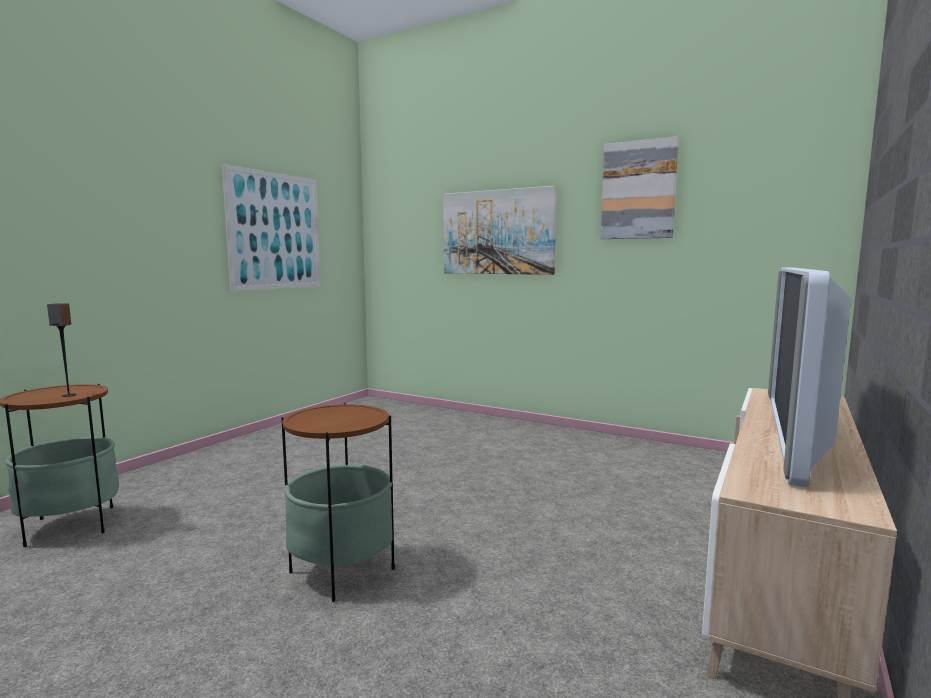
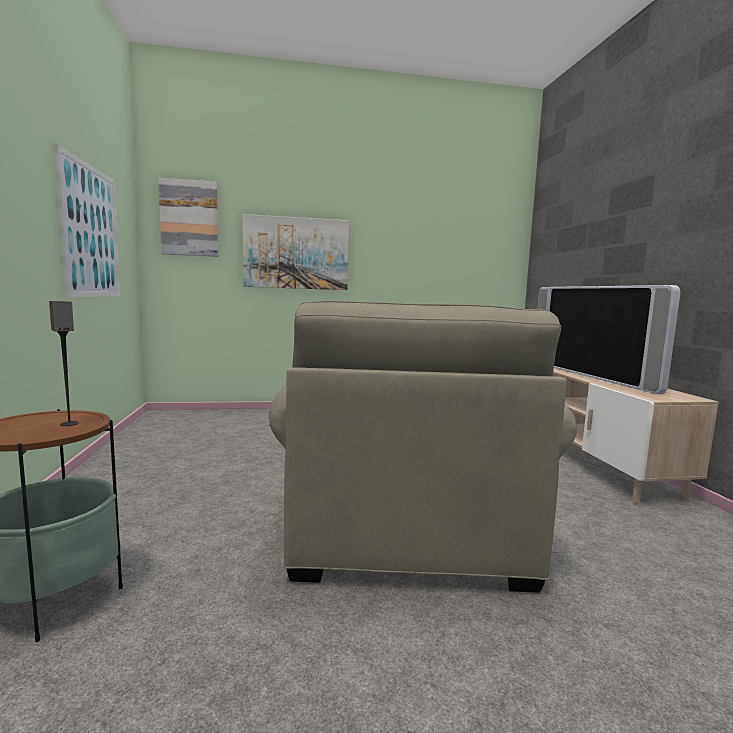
camera: 40 degrees left, 0 degrees up
(342, 570) = (406, 527): side table -> beige armchair
(638, 190) = (409, 231): picture -> picture (189, 218)

